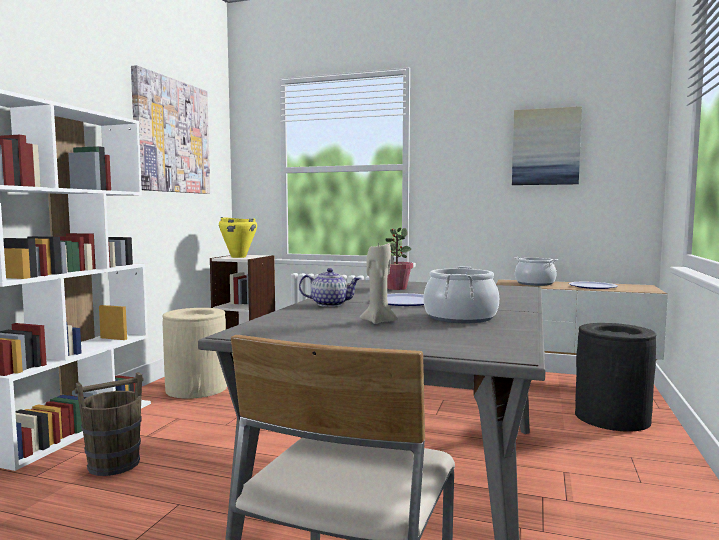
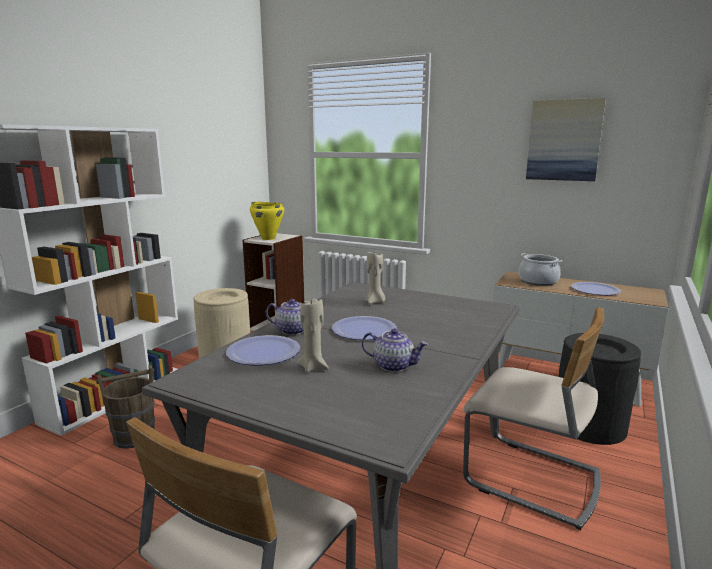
camera: 10 degrees right, 10 degrees up
(171, 136) = (202, 130): picture -> none
(313, 316) = (263, 352): none -> plate
(396, 288) = (375, 302): potted plant -> beige candle
(460, 317) = (394, 366): cooking pot -> teapot
(578, 463) = (531, 479): none -> beige chair

